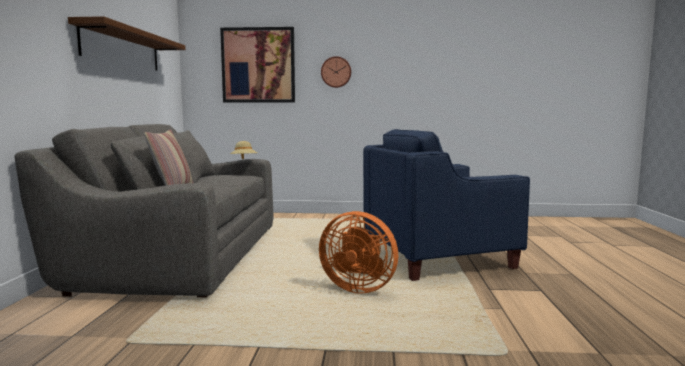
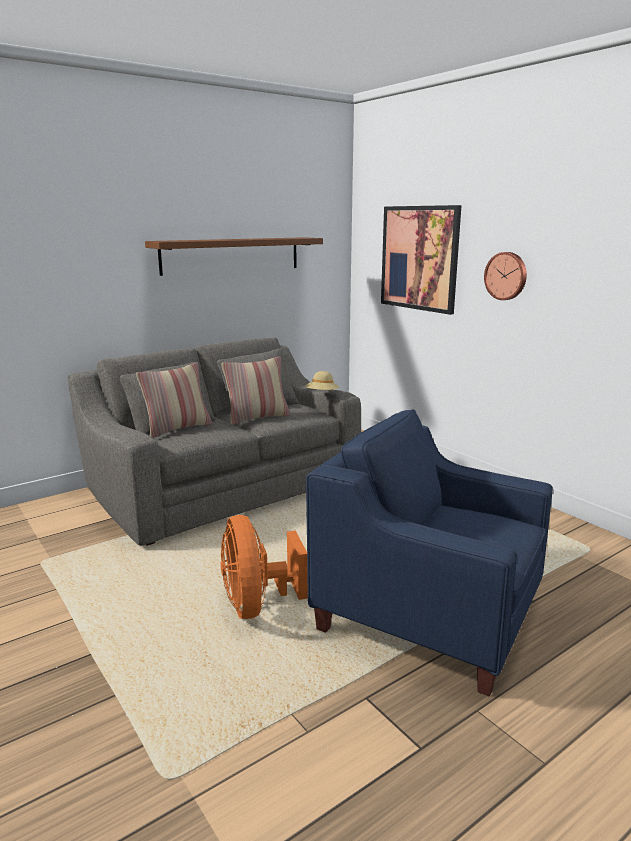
camera: 50 degrees right, 10 degrees up
(214, 180) = (257, 417): none -> pillow

